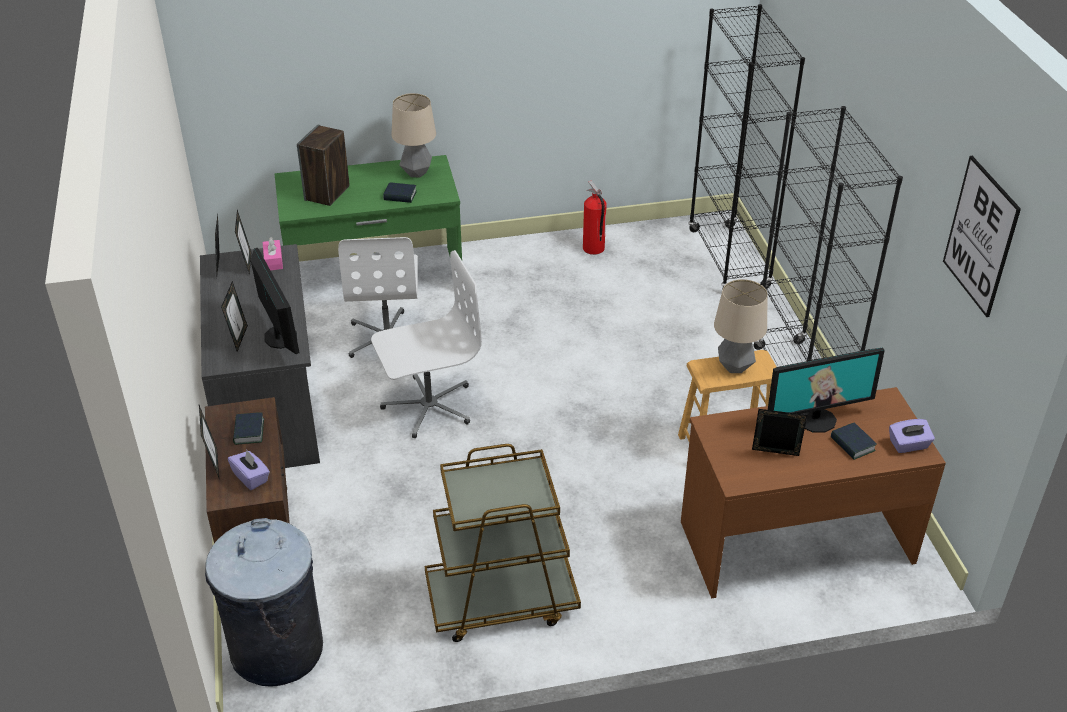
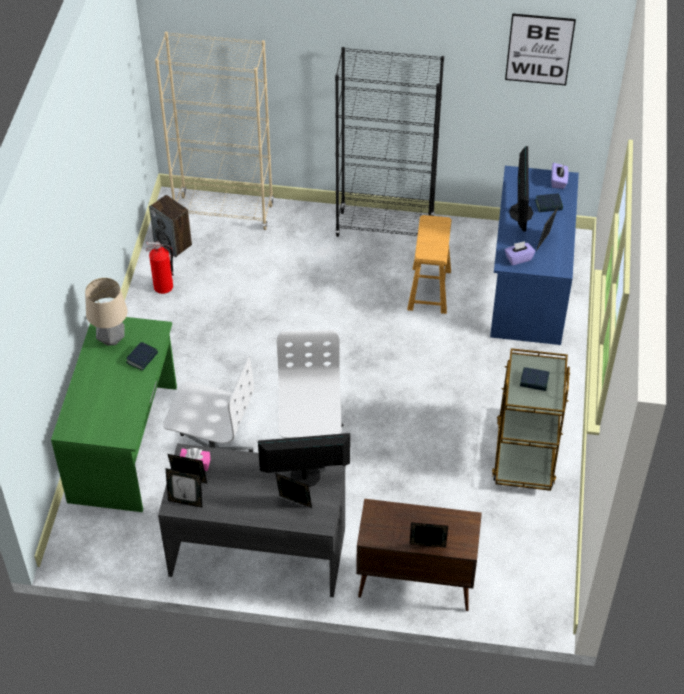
camera: 70 degrees left, 10 degrees up
(249, 431) = (399, 521): book -> book (534, 381)
(251, 477) = (451, 527): purple tissue box -> purple tissue box (518, 258)
(276, 649) = (525, 591): grey trash can -> none
(327, 193) = (109, 407): speaker -> speaker (173, 243)
(728, 259) = (224, 212): black bookcase -> beige bookcase
(734, 367) = (432, 236): table lamp -> none
(795, 540) = (528, 287): brown desk -> blue desk

